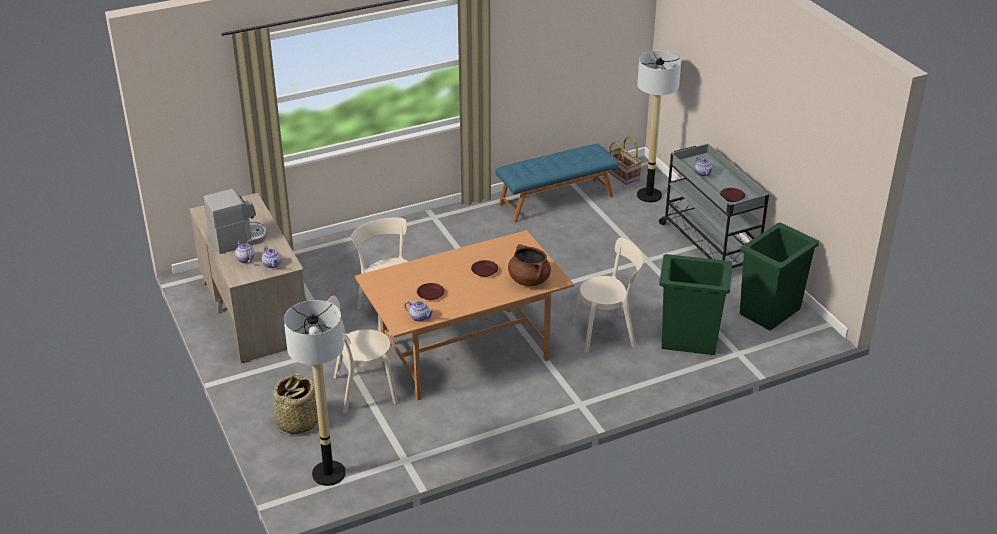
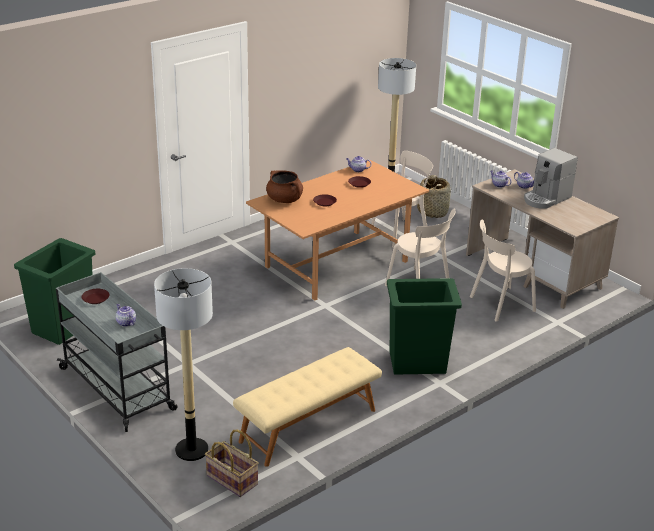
camera: 165 degrees right, 5 degrees down
(556, 200) = (308, 426): blue bench -> beige bench
(607, 333) = (219, 292): beige chair -> beige chair (499, 304)
(688, 339) = (145, 294): green trash can -> green trash can (418, 363)

